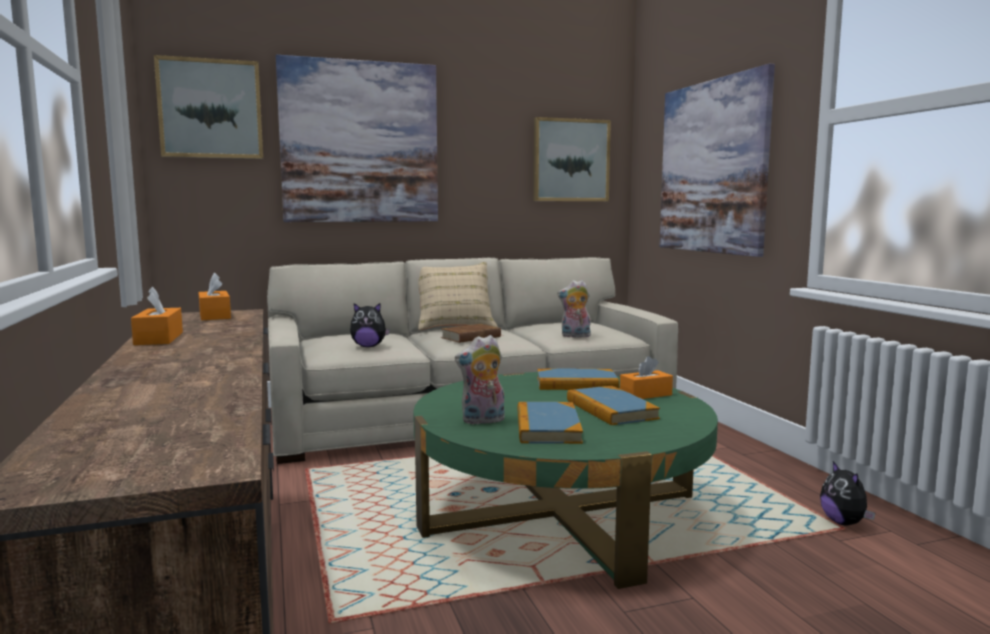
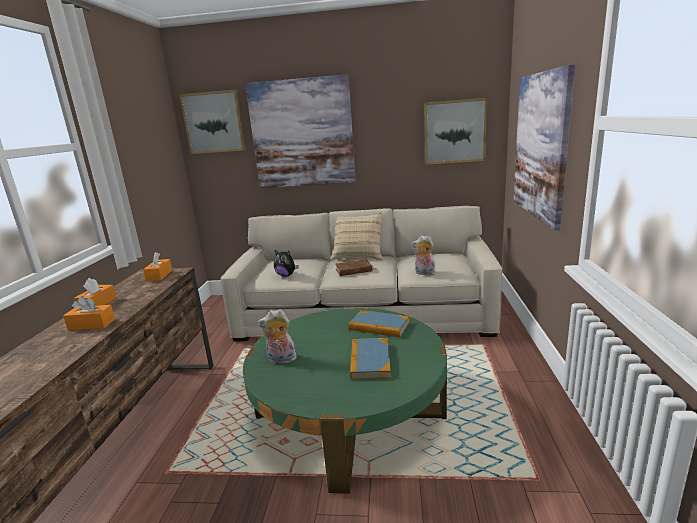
camera: 25 degrees right, 10 degrees up
(547, 427) = (310, 374): book -> none
(645, 394) = (412, 346): orange tissue box -> orange tissue box (91, 324)
(844, 522) = (545, 472): plush toy -> none

